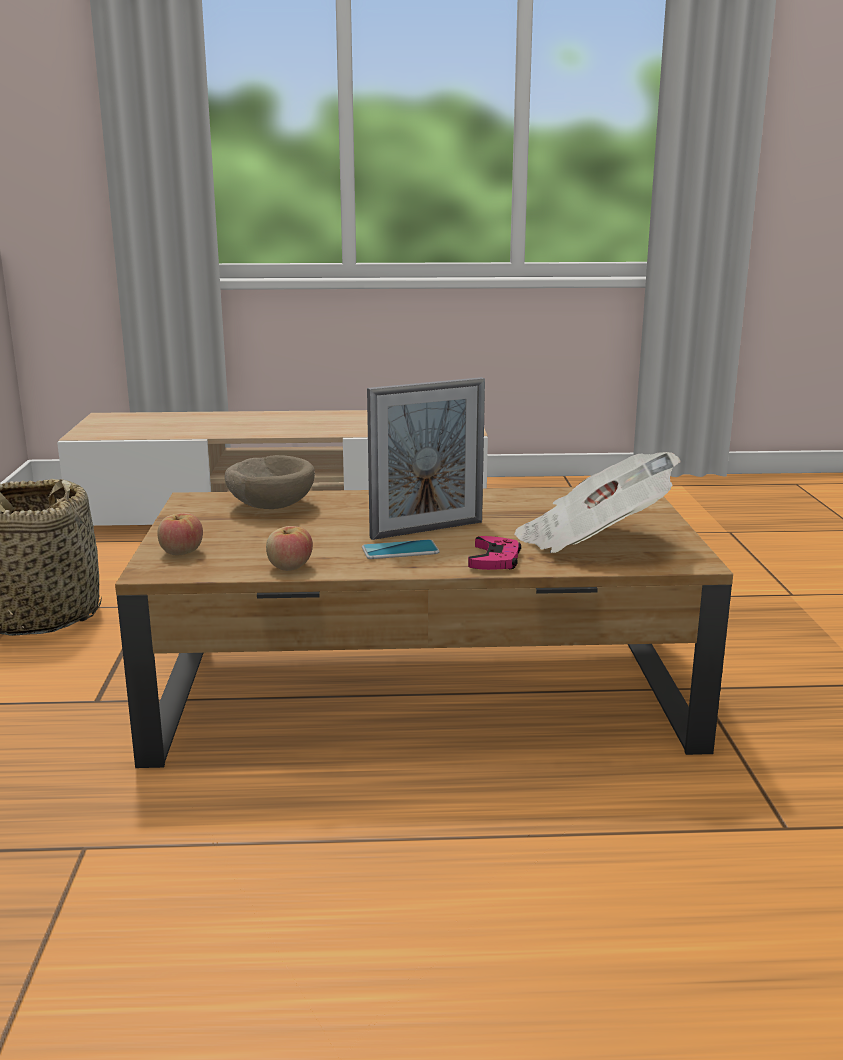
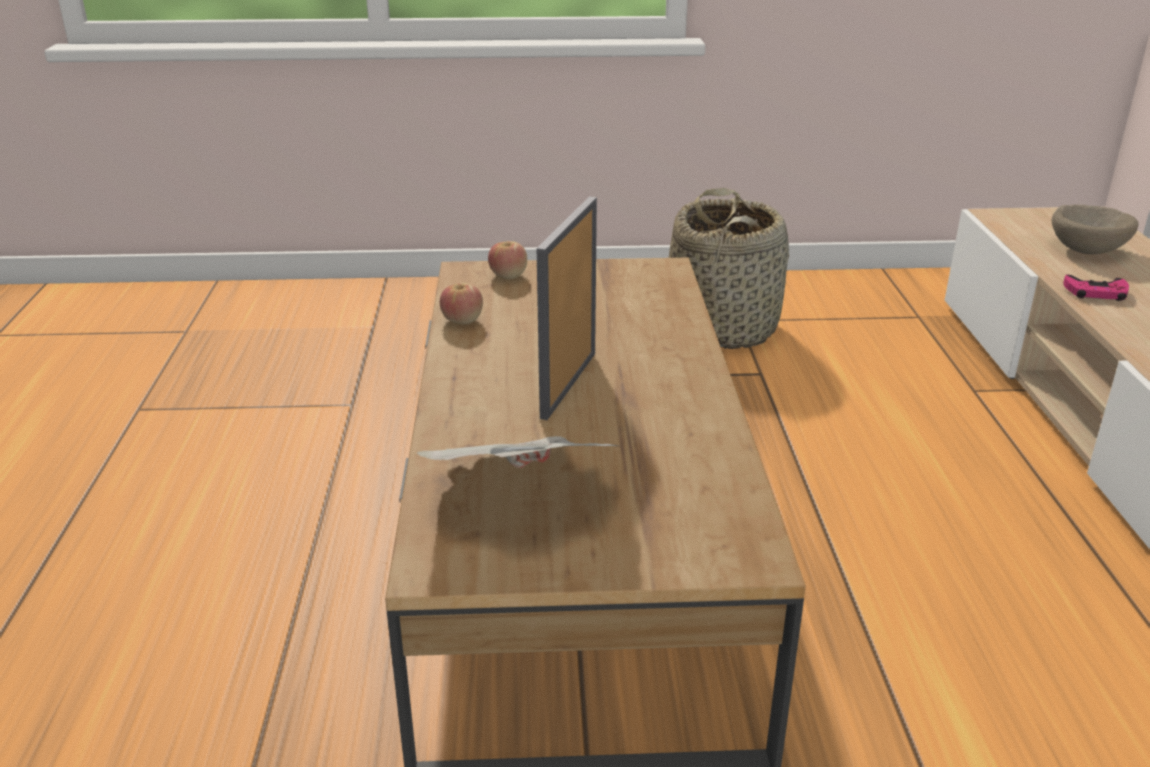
camera: 90 degrees right, 10 degrees up
(271, 506) = (647, 302): beige bowl -> beige bowl (1088, 250)
(400, 551) = (500, 370): phone -> none
(427, 530) = (568, 384): picture frame -> picture frame turned 45 degrees clockwise
(495, 559) = (465, 422): pink game controller -> pink game controller (1096, 293)

